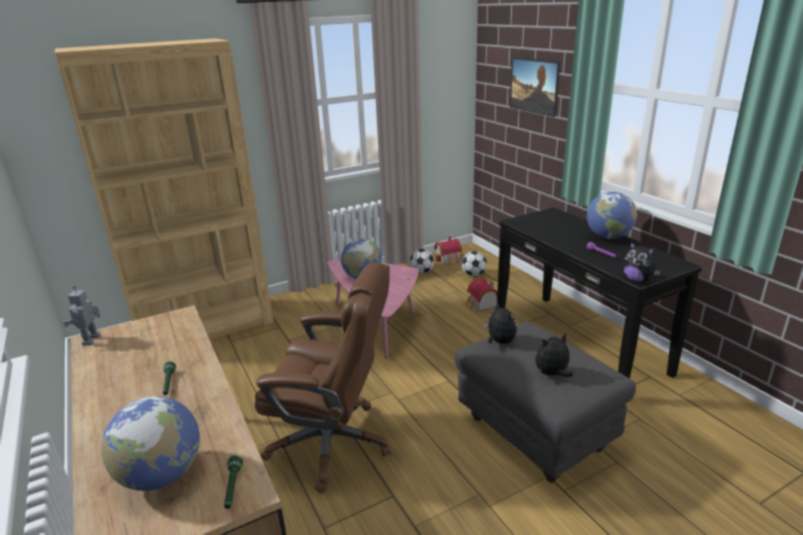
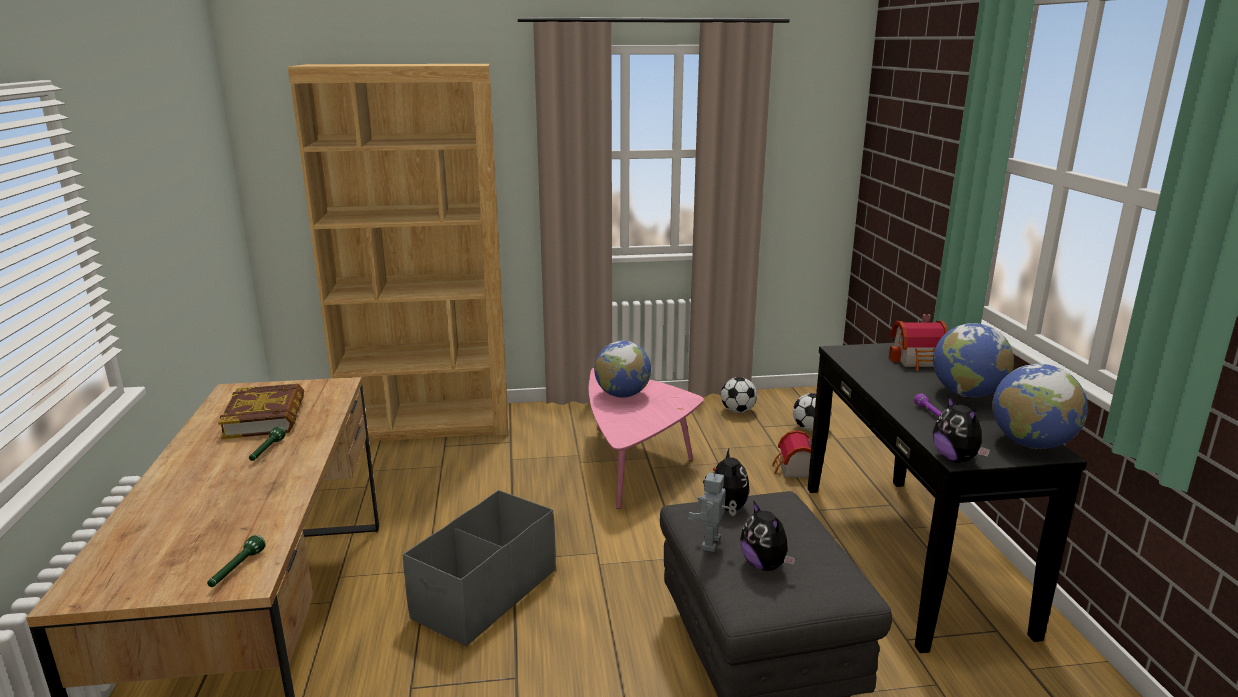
camera: 20 degrees right, 5 degrees down
(92, 340) = (234, 391): toy robot -> toy robot (712, 544)
(142, 356) = (266, 417): none -> book
(162, 475) = (183, 538): globe -> globe (1031, 444)
(333, 443) = (485, 593): brown office chair -> grey storage box
(449, 259) = (788, 401): toy house -> toy house (918, 361)
(533, 99) = (921, 177): picture -> none
(552, 374) = (765, 565): plush toy -> plush toy turned 120 degrees counterclockwise

